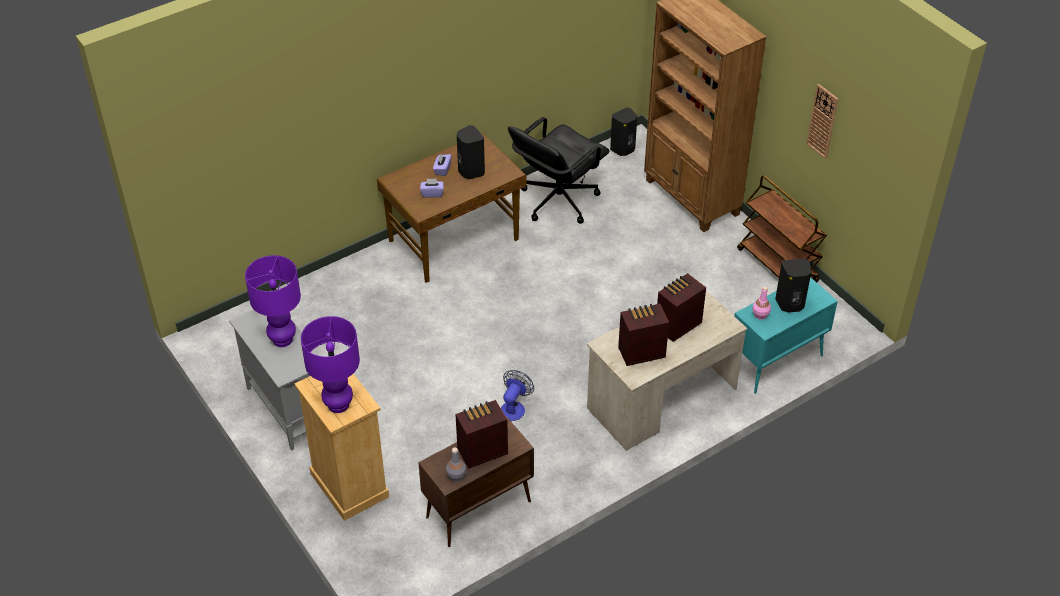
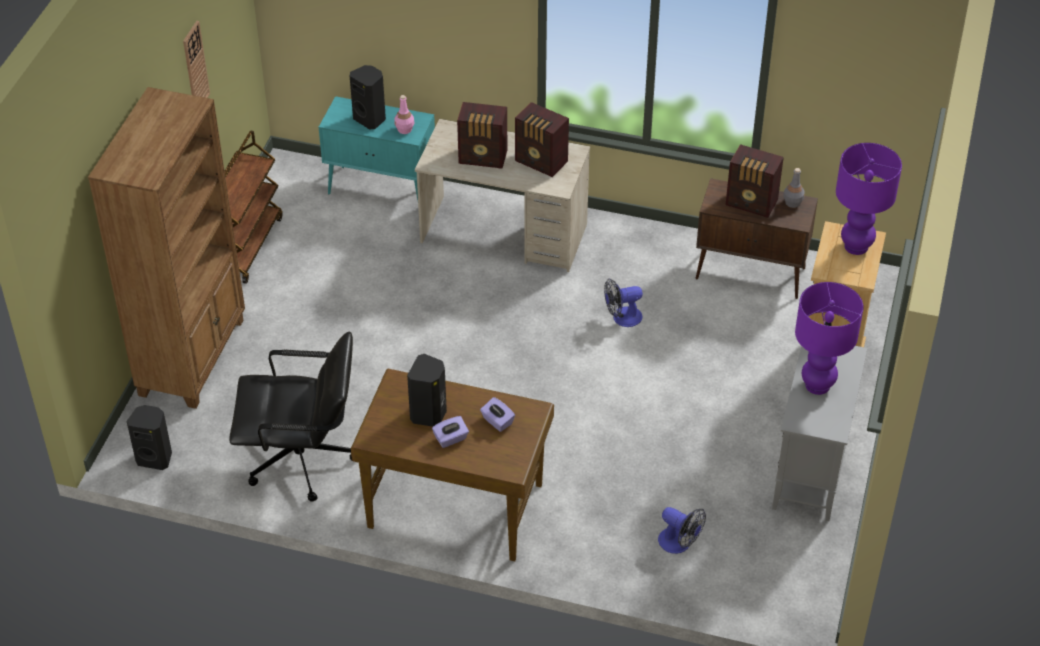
camera: 130 degrees left, 0 degrees up
(316, 312) = (679, 543): none -> fan

